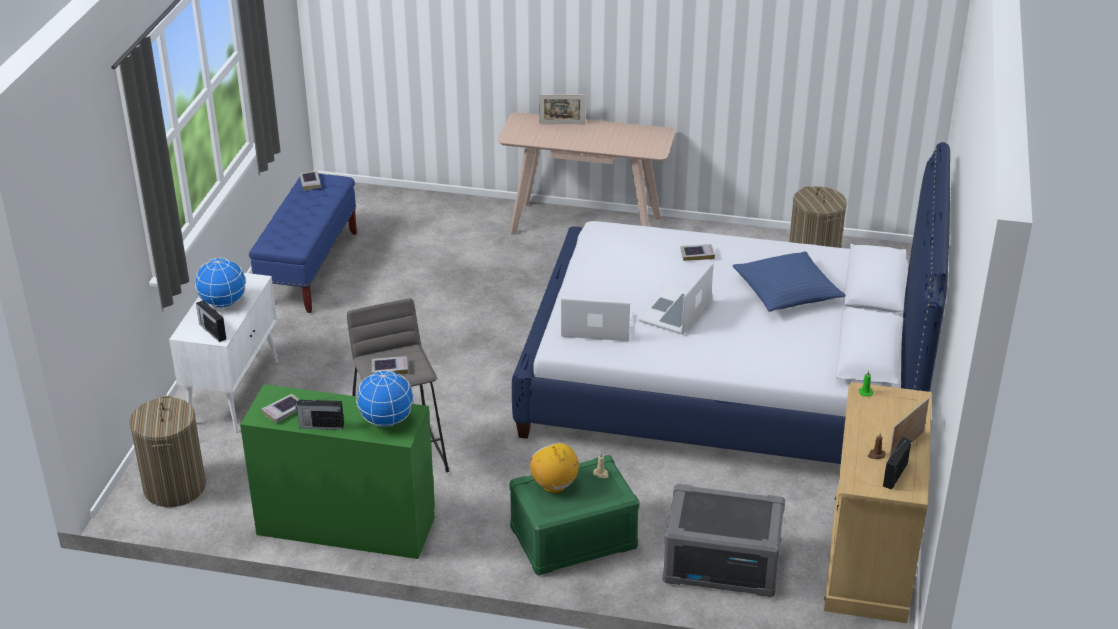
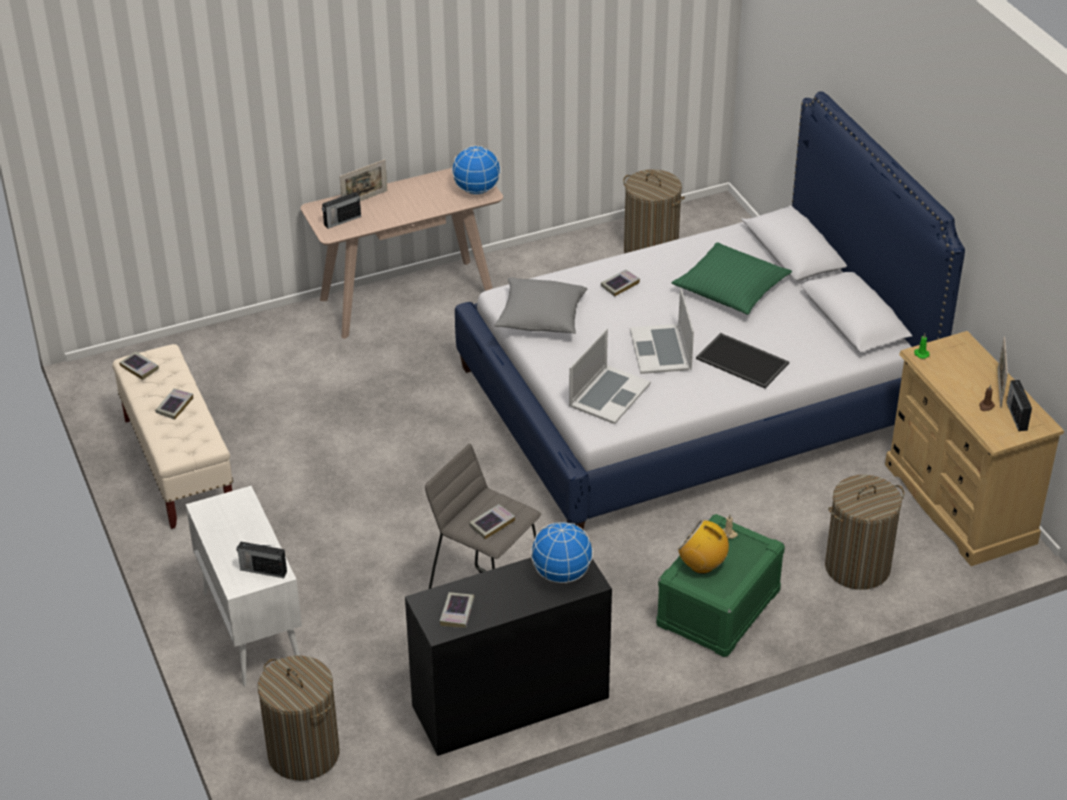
camera: 35 degrees left, 5 degrees up
(223, 303) = (238, 536): globe -> globe (477, 190)
(303, 214) = (174, 406): none -> book
(309, 269) = (178, 464): blue bench -> beige bench
(320, 426) = (508, 609): radio -> radio (341, 221)
(345, 525) = (510, 702): green desk -> black desk
(597, 325) = (609, 394): laptop -> laptop turned 150 degrees clockwise
(609, 253) = (541, 318): none -> grey pillow
(722, 563) = (857, 567): grey storage box -> laundry basket
(734, 346) = (743, 361): none -> tray
(786, 291) = (730, 288): blue pillow -> green pillow

